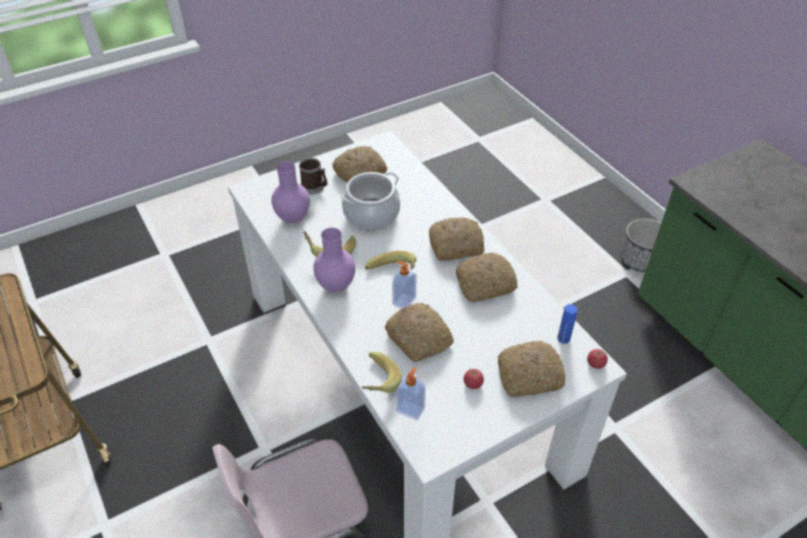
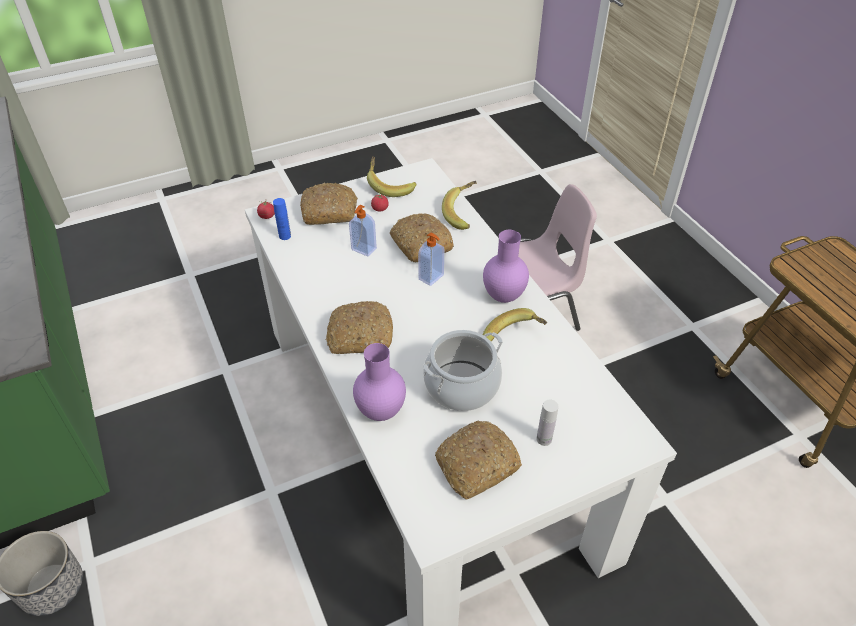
camera: 175 degrees left, 0 degrees up
(293, 219) = (565, 386): purple vase -> purple vase (380, 411)
(315, 187) = (544, 439): mug -> white bottle
(393, 273) = (440, 306): banana -> banana (390, 186)
(411, 409) = (435, 196): soap dispenser -> soap dispenser (363, 249)
(485, 284) = (341, 289): bread -> none

